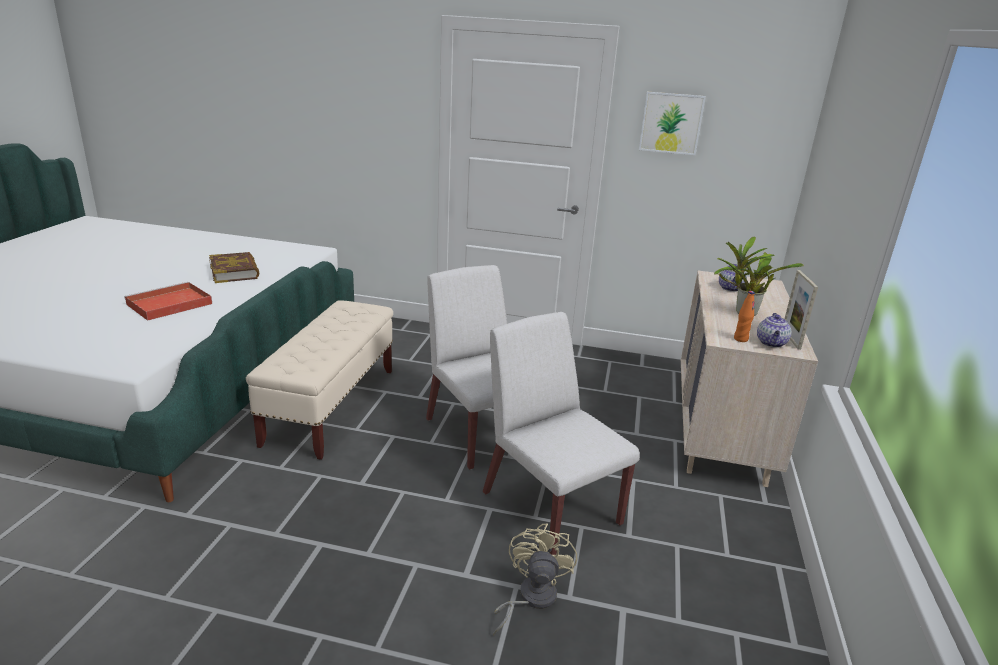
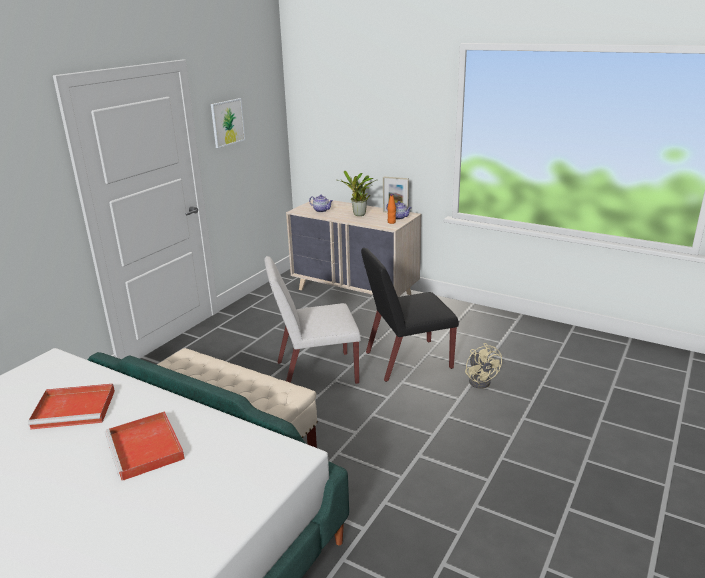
camera: 70 degrees left, 0 degrees up
(235, 272) = (76, 408): book -> red tray
(530, 598) = (481, 380): beige fan -> beige fan turned 135 degrees counterclockwise
(549, 507) = (407, 360): white chair -> black chair

